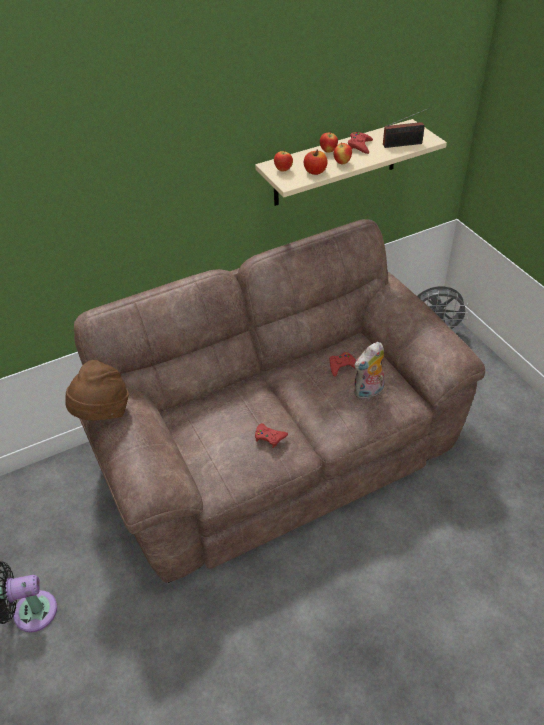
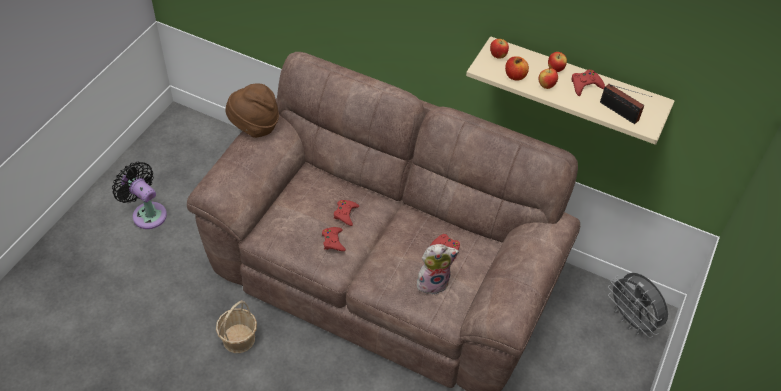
camera: 50 degrees right, 5 degrees up
(247, 412) = (345, 214): none -> red game controller
(255, 604) = (239, 339): none -> basket
(368, 392) = (433, 282): plush toy -> plush toy turned 150 degrees clockwise

